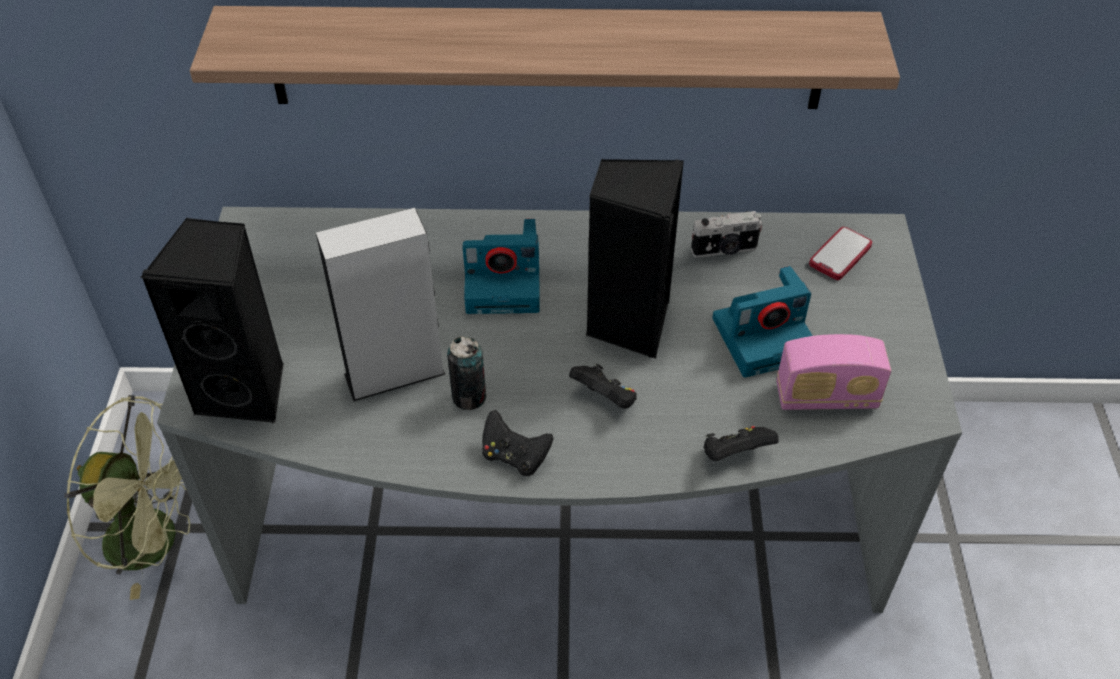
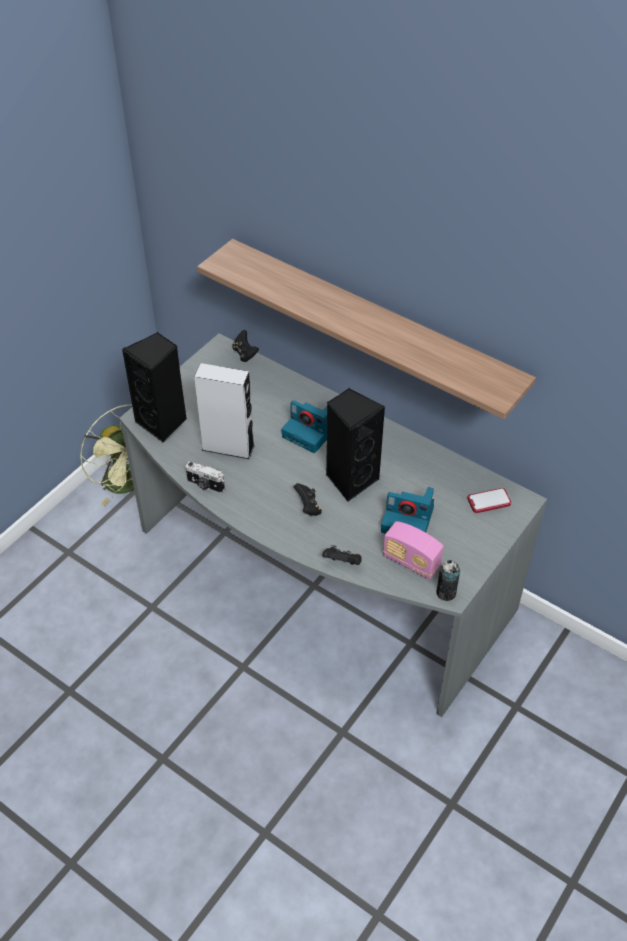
camera: 35 degrees right, 0 degrees up
(469, 397) = (250, 474): can -> can (446, 593)
(515, 456) = (247, 510): black game controller -> black game controller (245, 354)
(724, 250) = (431, 469): camera -> camera (205, 485)

